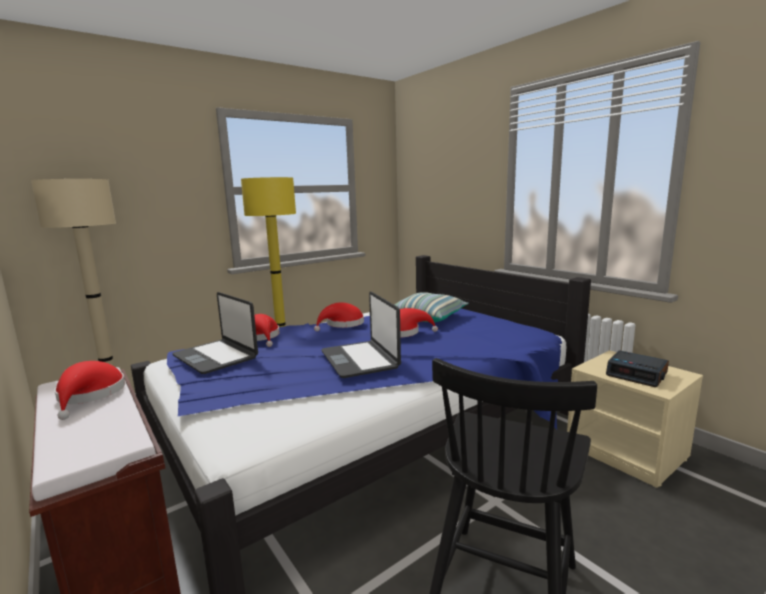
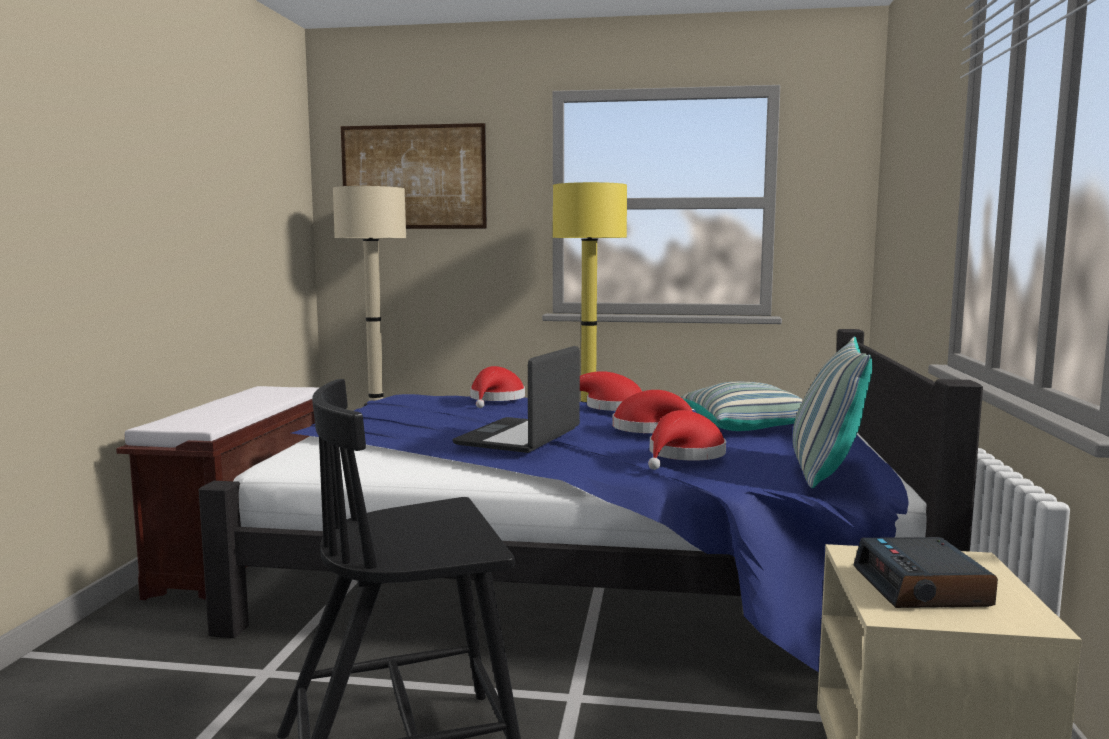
camera: 45 degrees right, 5 degrees down
(90, 395) = (259, 398): red hat -> red hat (684, 455)
(101, 169) = (413, 177): none -> picture
(216, 357) = (415, 403): laptop -> none
(517, 333) = (825, 472): none -> pillow

